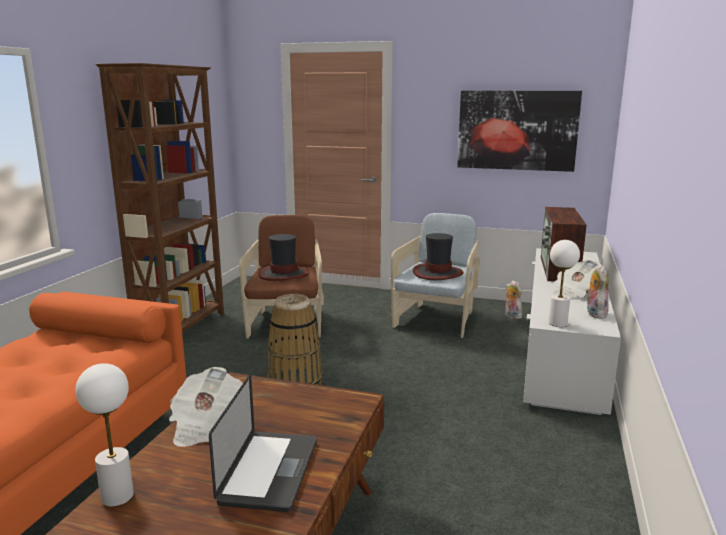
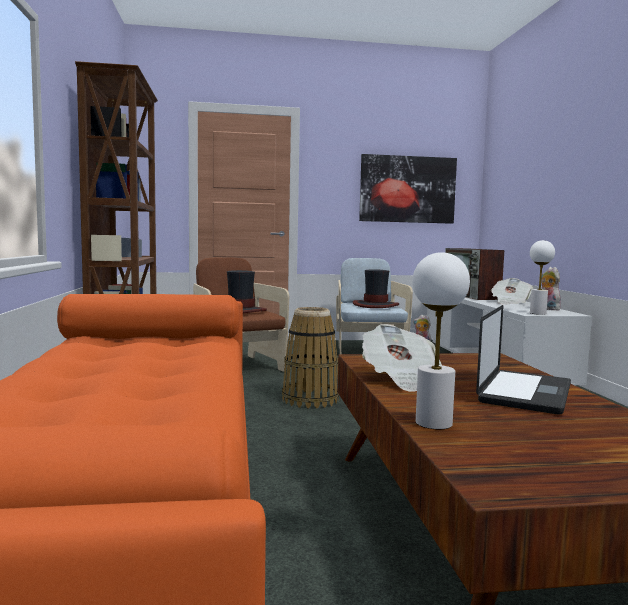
camera: 25 degrees left, 10 degrees down
(269, 471) = (525, 393): laptop -> laptop turned 45 degrees clockwise

